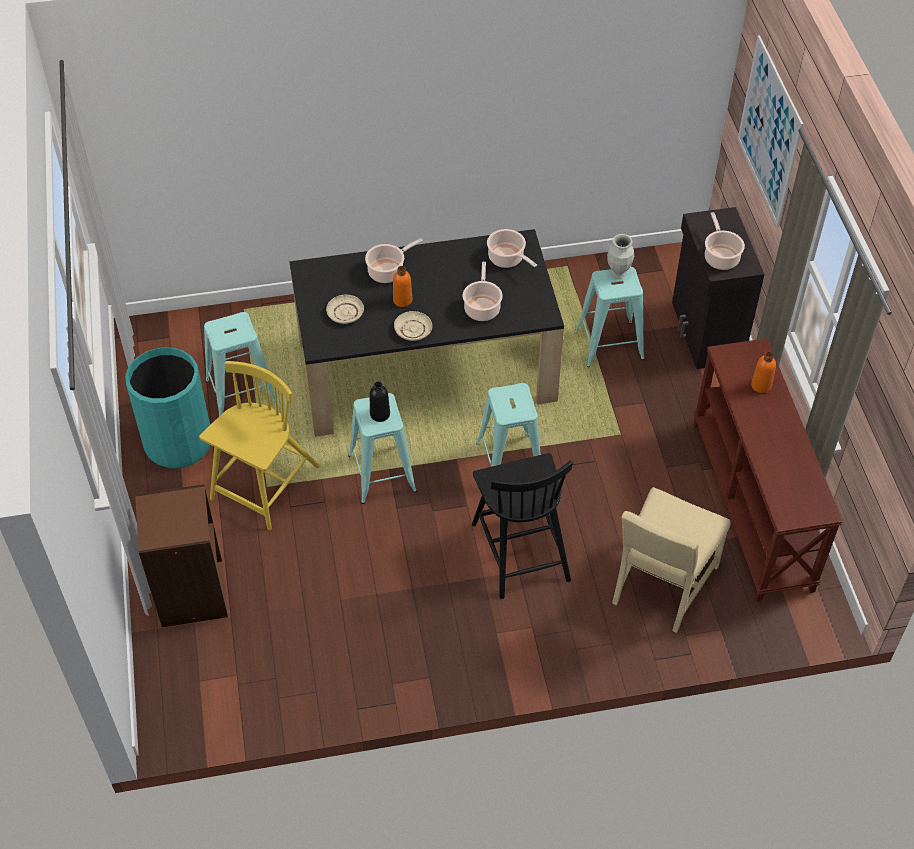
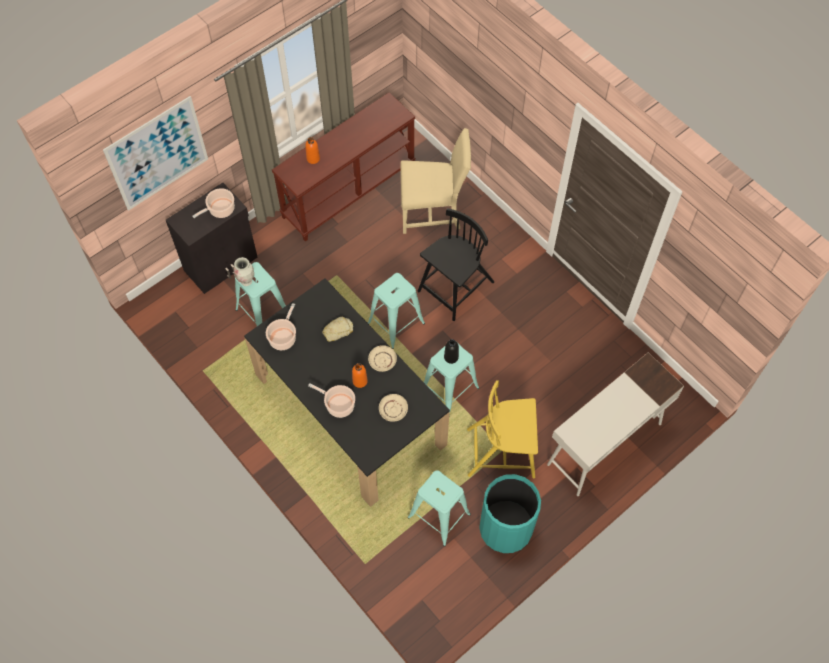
camera: 120 degrees left, 10 degrees up
(191, 593) = (604, 444): brown bookcase -> white desk
(482, 307) = (337, 330): cooking pot -> bread

